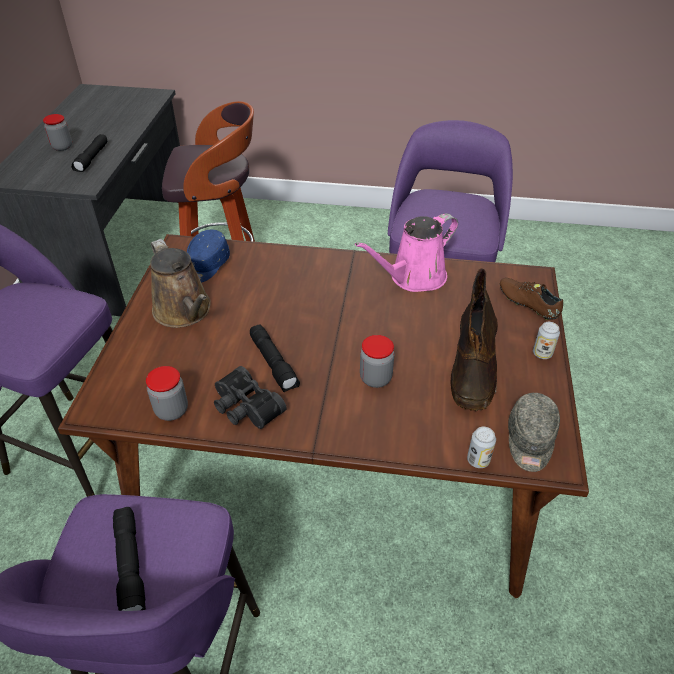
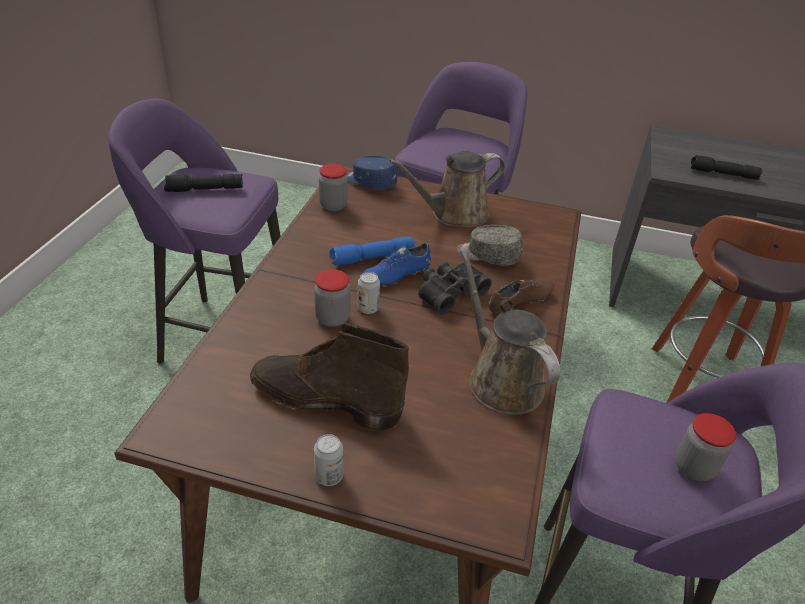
camera: 95 degrees right, 5 degrees down
(62, 147) = (739, 158): jar -> jar (694, 467)
(206, 266) = (524, 229): blue cap -> blue cap (370, 182)
(245, 408) = (322, 239): black binoculars -> black binoculars (449, 292)
(274, 363) = (372, 258): black flashlight -> blue flashlight
(299, 344) = (396, 275): none -> blue shoe
(413, 277) = (501, 379): pink watering can -> brown watering can
(478, 460) = (197, 370): can -> can (368, 308)
(528, 303) = (434, 493): brown shoe -> brown shoe (520, 303)
(530, 440) = (200, 419): grey cap -> grey cap (488, 255)

